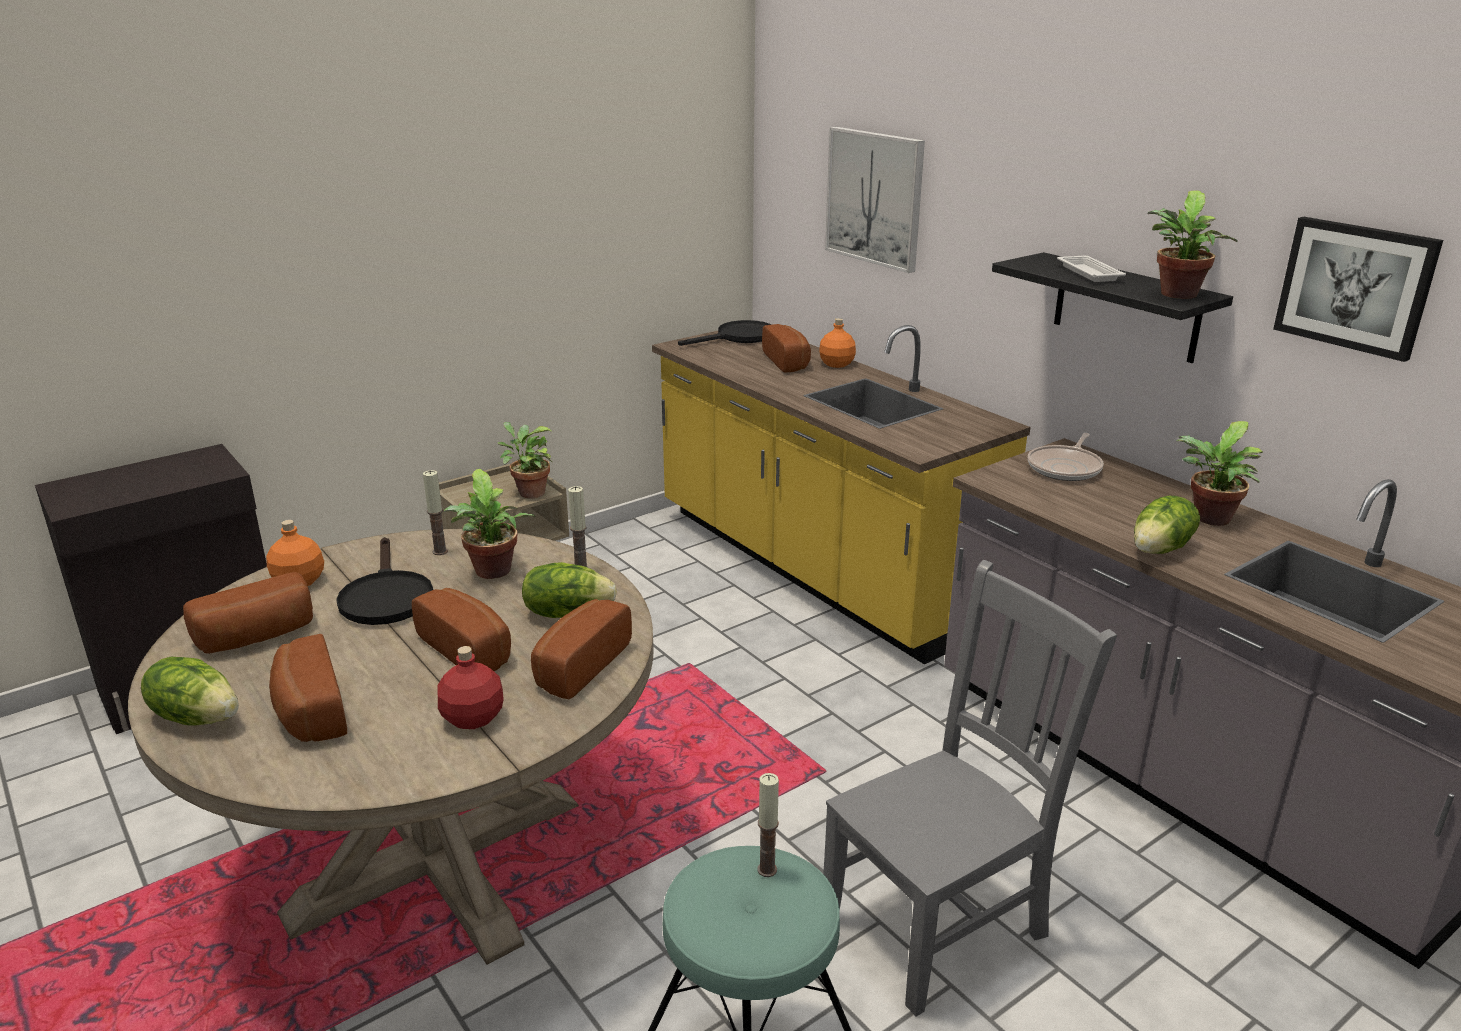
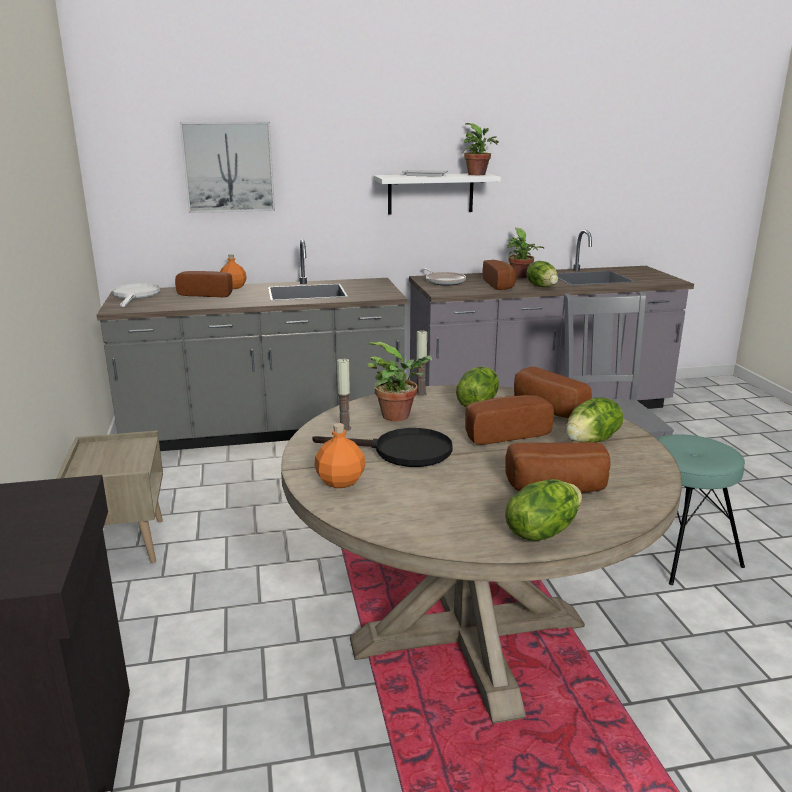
camera: 65 degrees left, 5 degrees down
(258, 637) = (427, 502): bread -> bread (500, 285)
(473, 719) = (592, 441): red bottle -> lettuce
(529, 492) = (134, 447): potted plant -> none
(739, 337) = (135, 296): black frying pan -> white frying pan
(767, 870) = (671, 442): candle -> none
(815, 568) = (266, 431): yellow counter -> grey counter
(1126, 307) = (430, 193): black shelf -> white shelf
(1355, 286) = (539, 155): picture -> none

